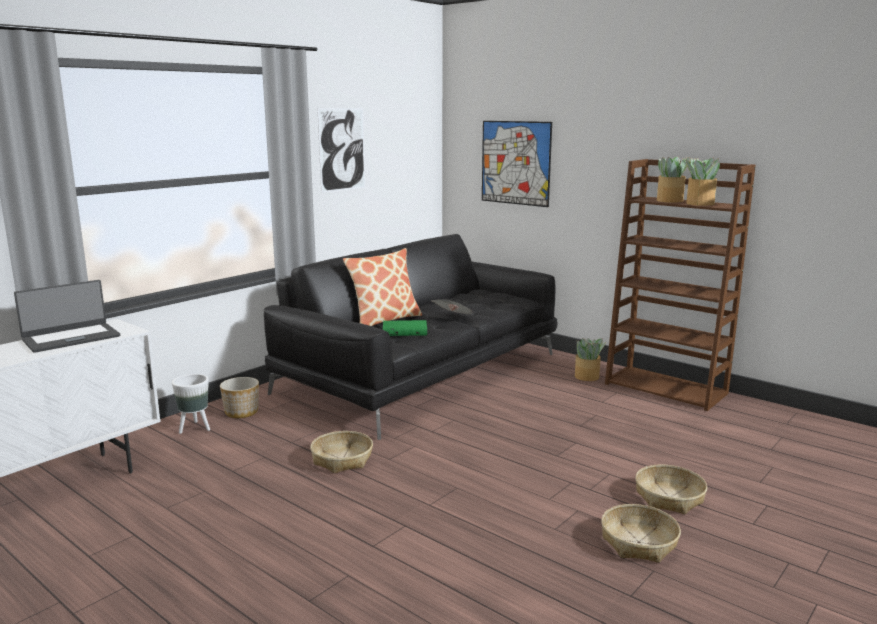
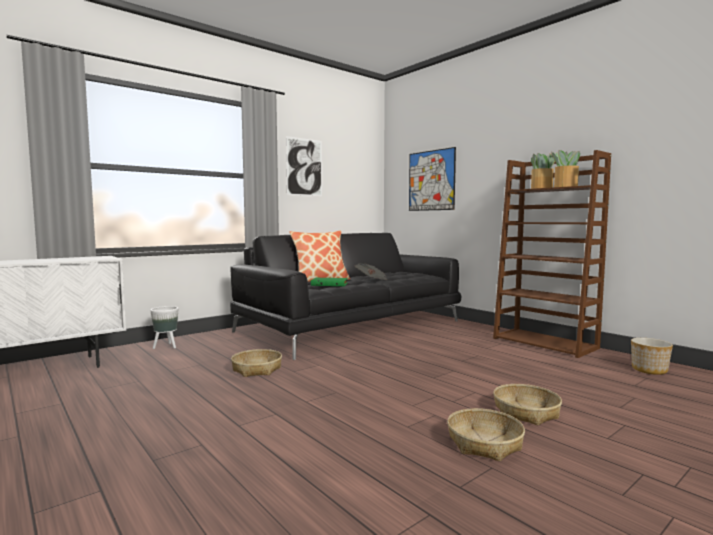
camera: 10 degrees right, 10 degrees down
(71, 338) = (64, 259): laptop -> none
(241, 412) = (206, 340): planter -> planter (649, 370)
(587, 377) = (480, 334): potted plant -> none

